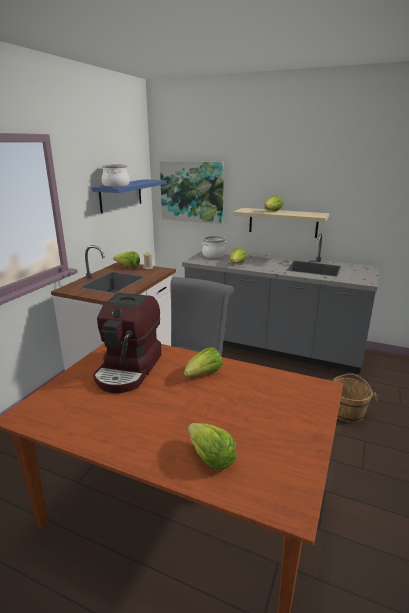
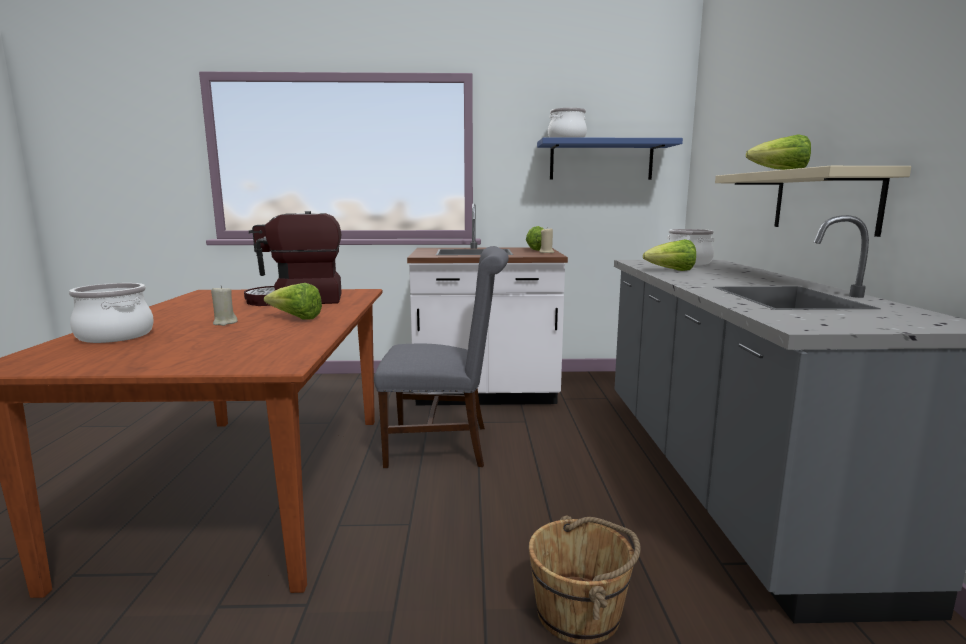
camera: 65 degrees right, 10 degrees down
(192, 192) = (722, 156): picture -> none
(197, 404) = (224, 323): none -> beige candle
(210, 458) = (114, 336): lettuce -> cooking pot

